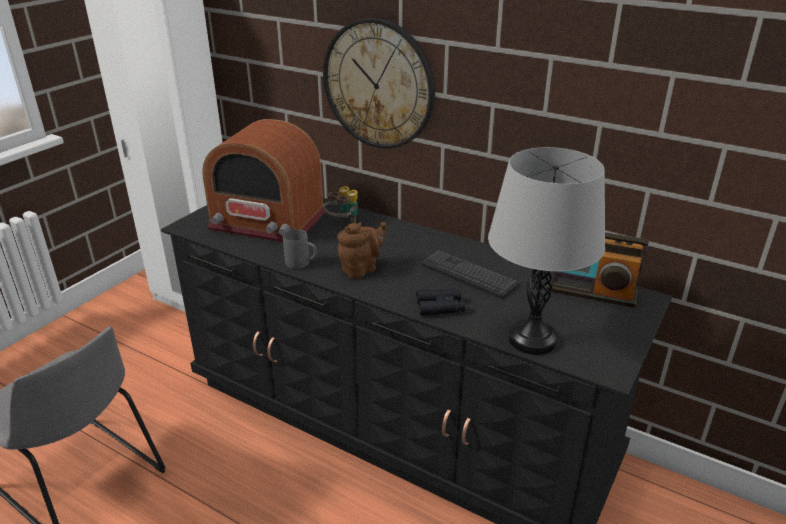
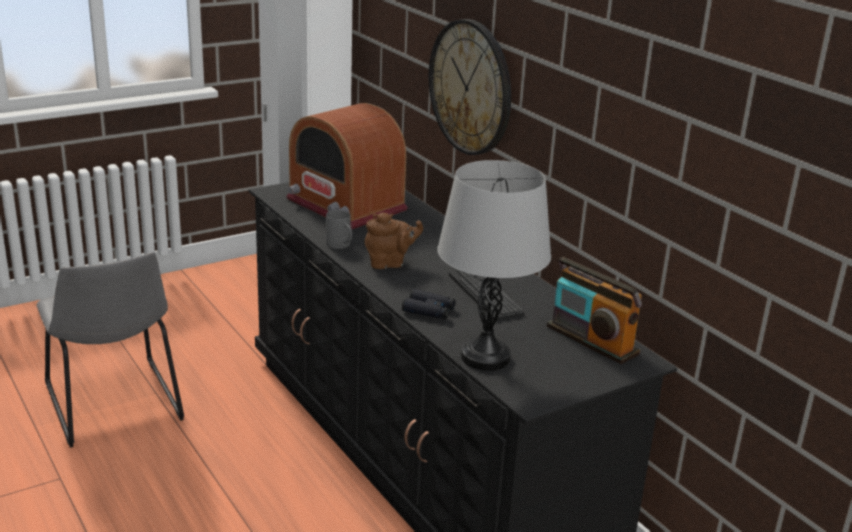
camera: 25 degrees right, 5 degrees down
(342, 223) = (412, 223): binoculars -> none

